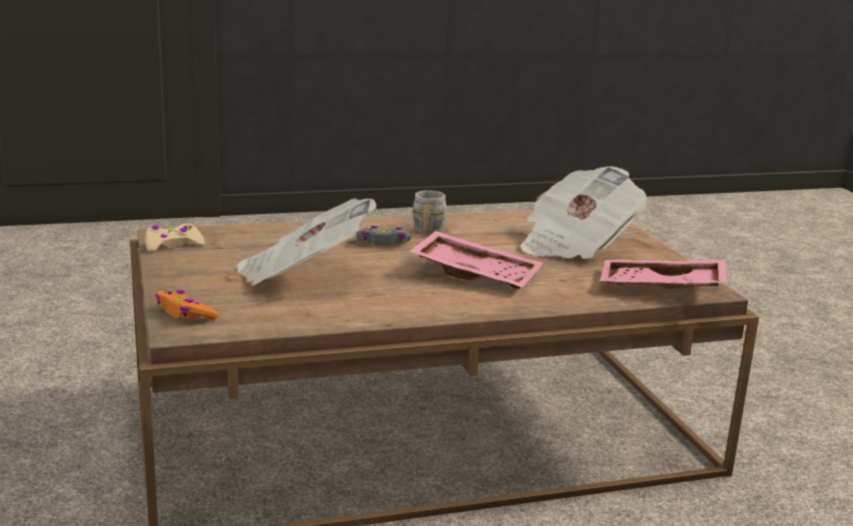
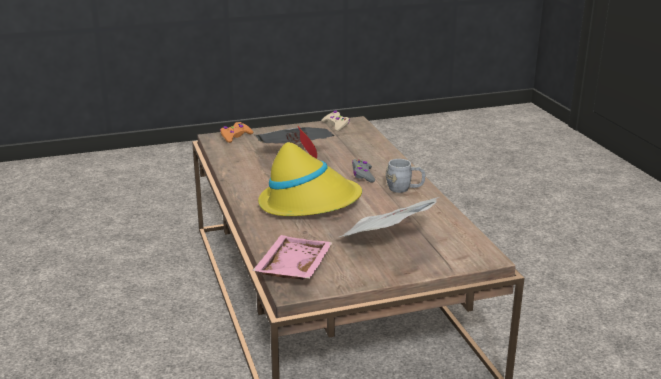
camera: 90 degrees right, 5 degrees up
(476, 274) = (309, 203): pink tray -> yellow hat

